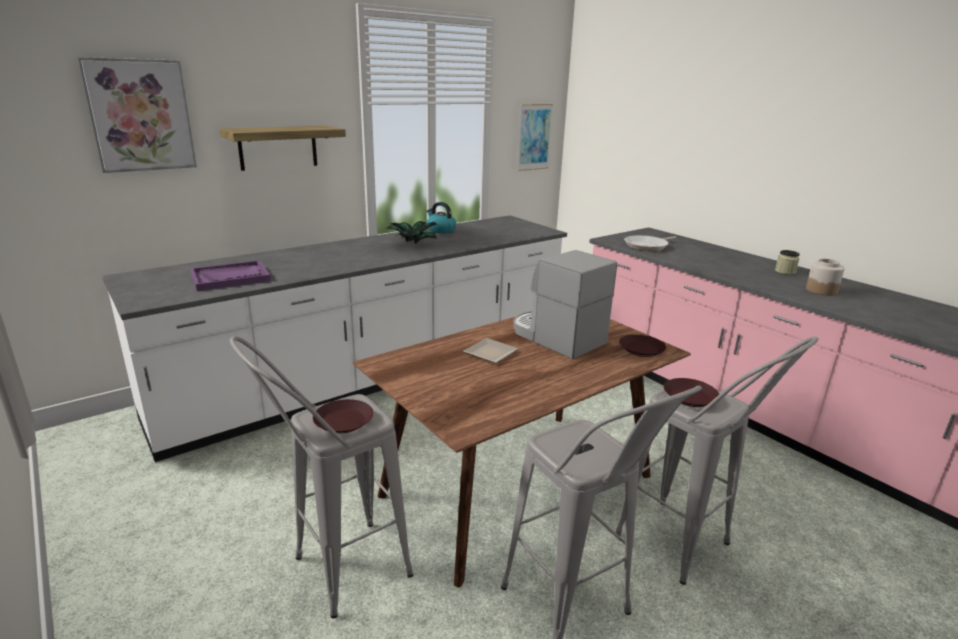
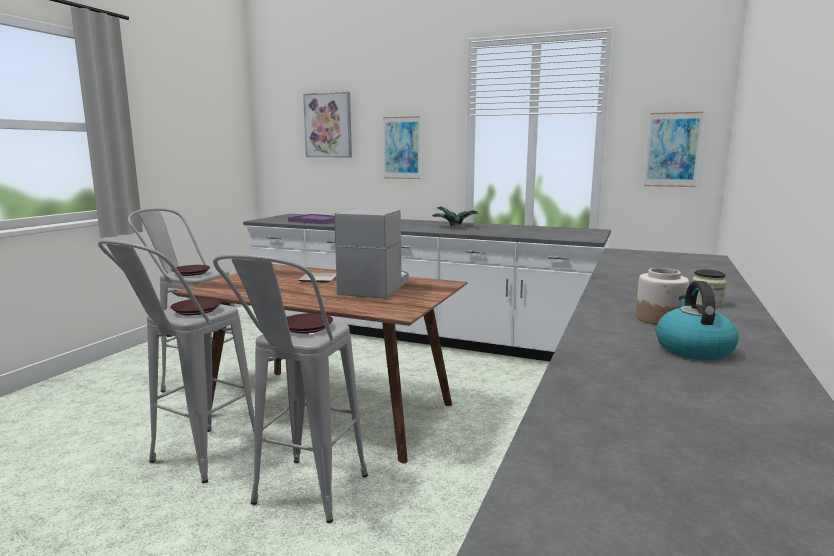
camera: 60 degrees right, 10 degrees down
(278, 147) = (401, 148): shelf -> picture
(440, 230) = (506, 226): kettle -> kettle (692, 349)
(641, 349) = (391, 307): brown plate -> brown plate (197, 310)
(647, 246) = (638, 260): frying pan -> none

